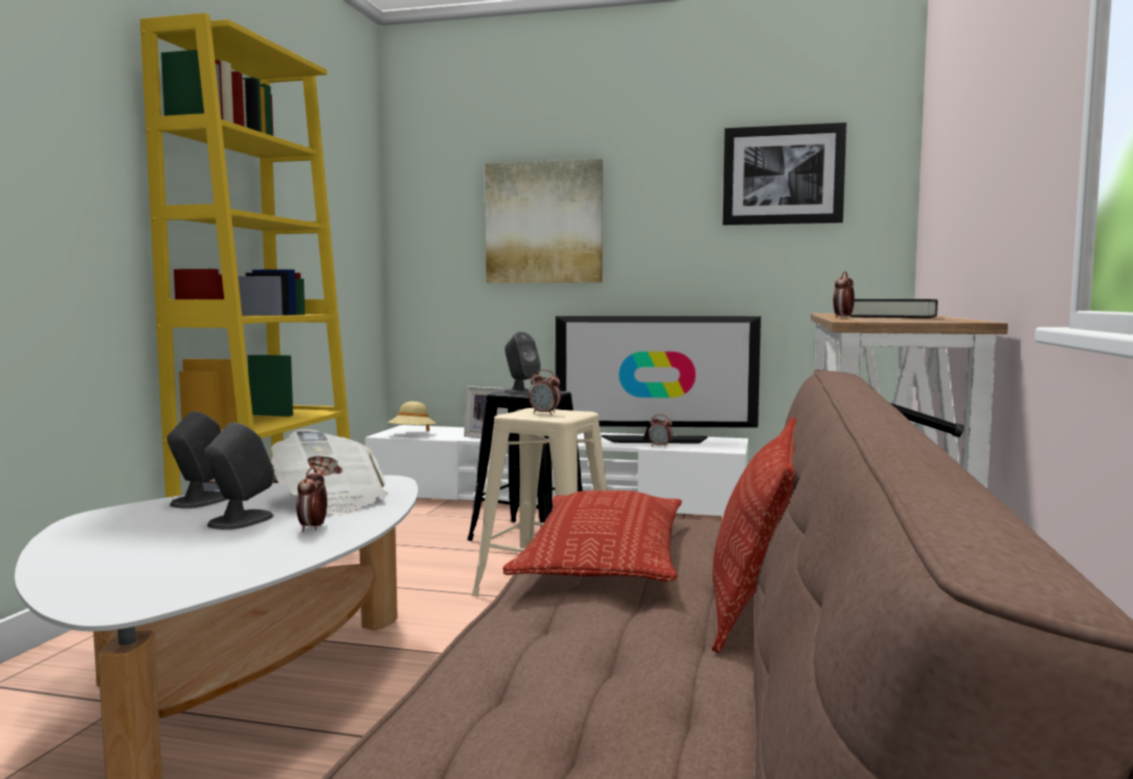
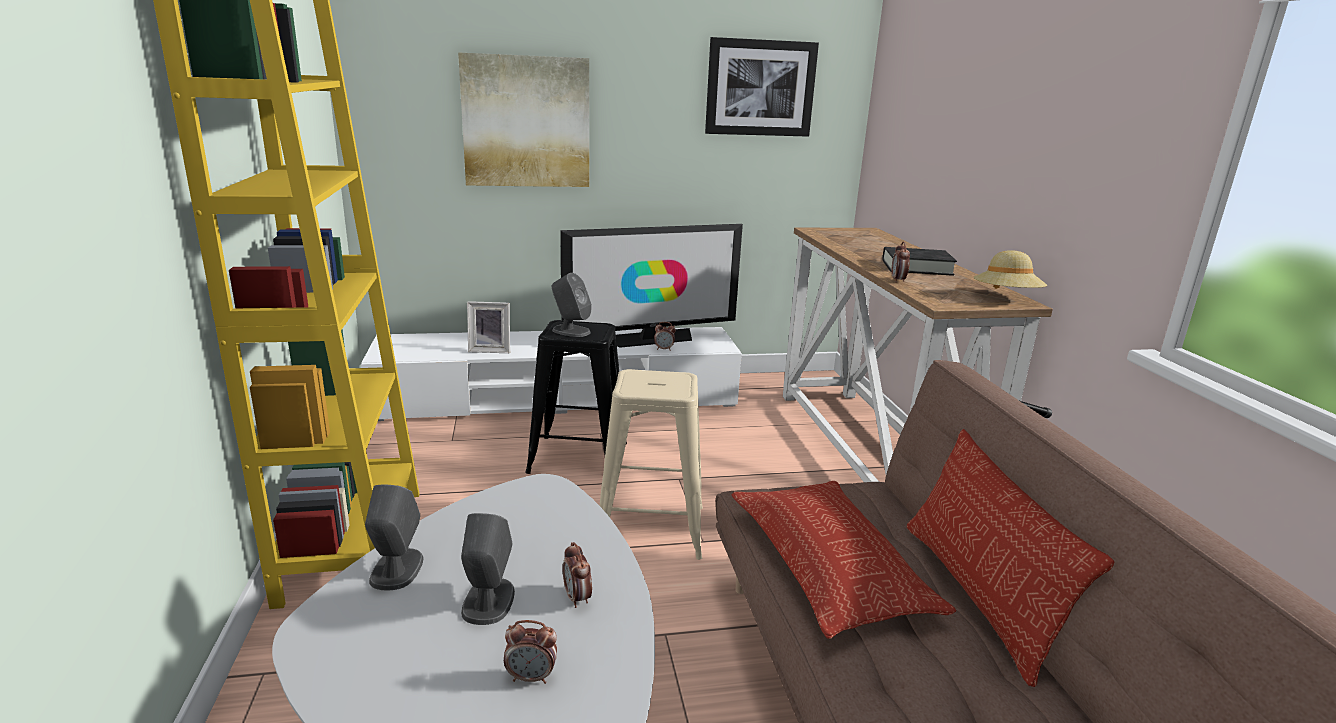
camera: 25 degrees left, 15 degrees up
(330, 502) = (537, 542): newspaper -> none
(412, 434) = (409, 354): beige hat -> beige hat (1006, 297)
(545, 413) = (653, 382): alarm clock -> alarm clock (531, 677)

